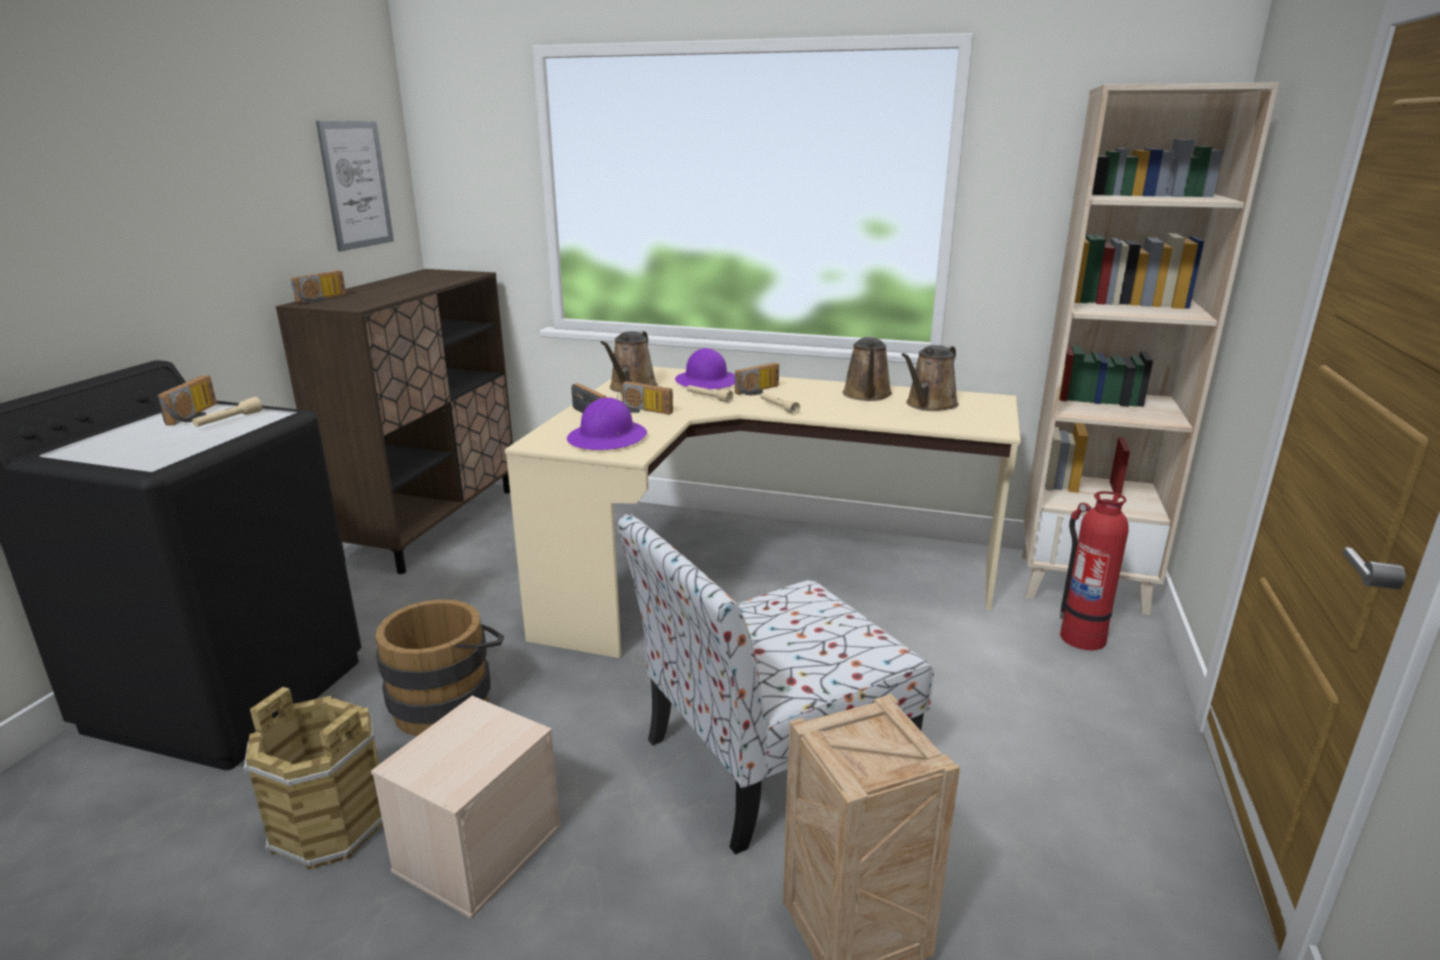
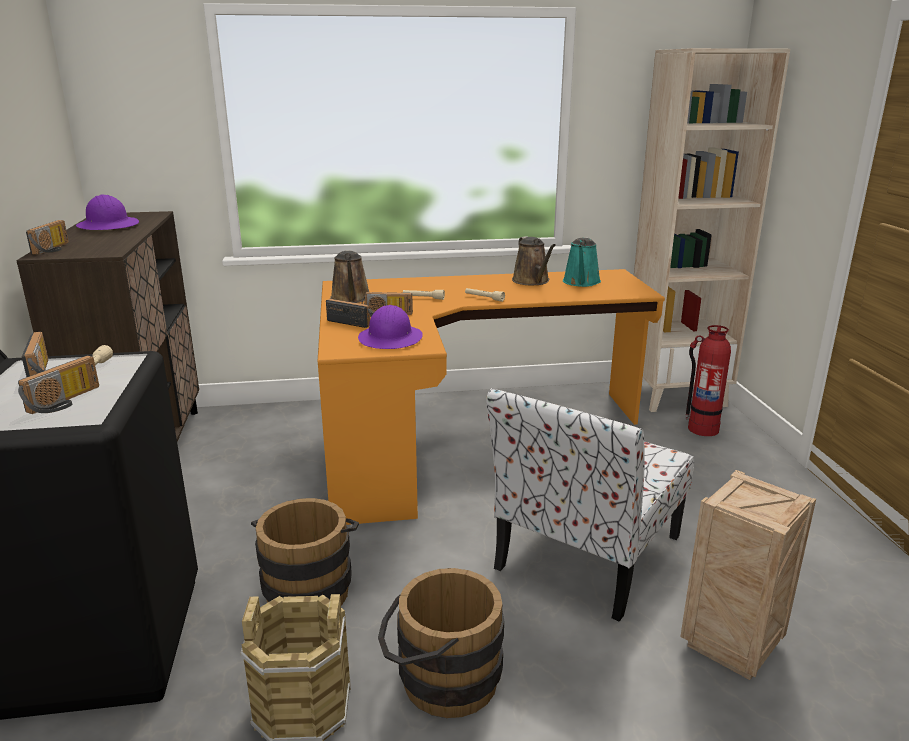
camera: 25 degrees left, 0 degrees up
(356, 185) = (42, 135): picture -> none
(478, 846) = (440, 679): beige storage box -> brown bucket
(707, 382) = (403, 286): purple hard hat -> purple hard hat (108, 226)
(754, 577) = (464, 437): beige desk -> orange desk
(758, 391) = (452, 288): radio -> radio (66, 402)
(929, 405) = (581, 282): brown watering can -> turquoise watering can

